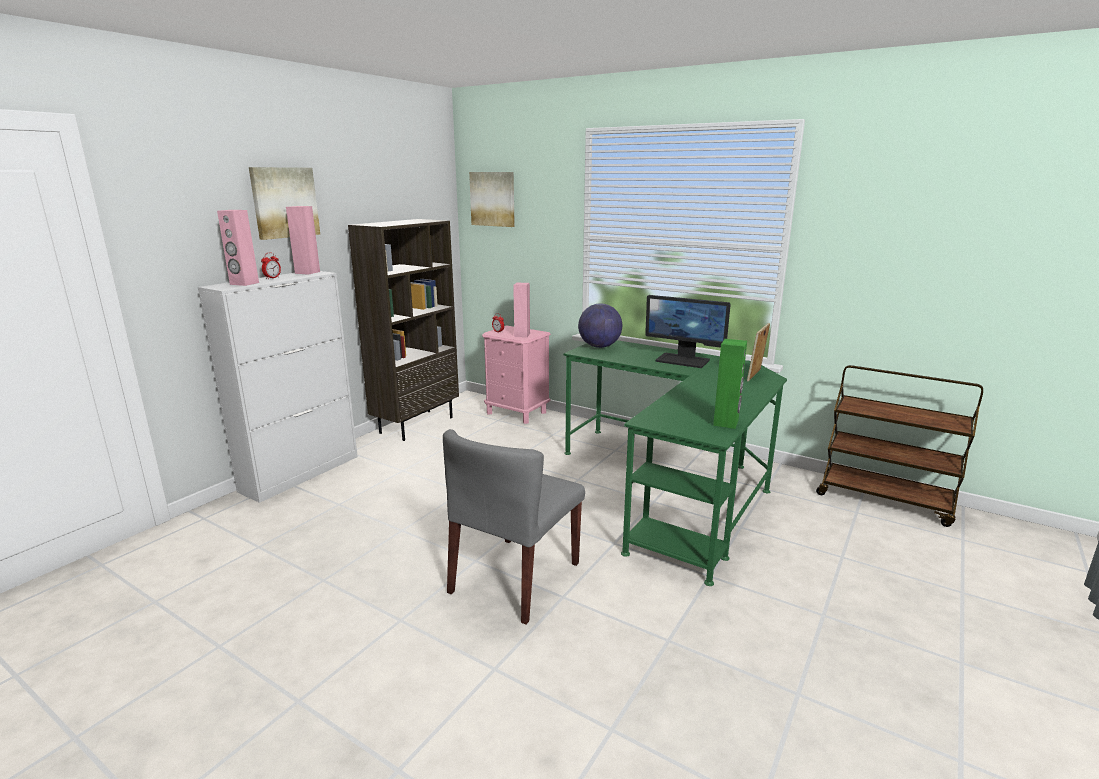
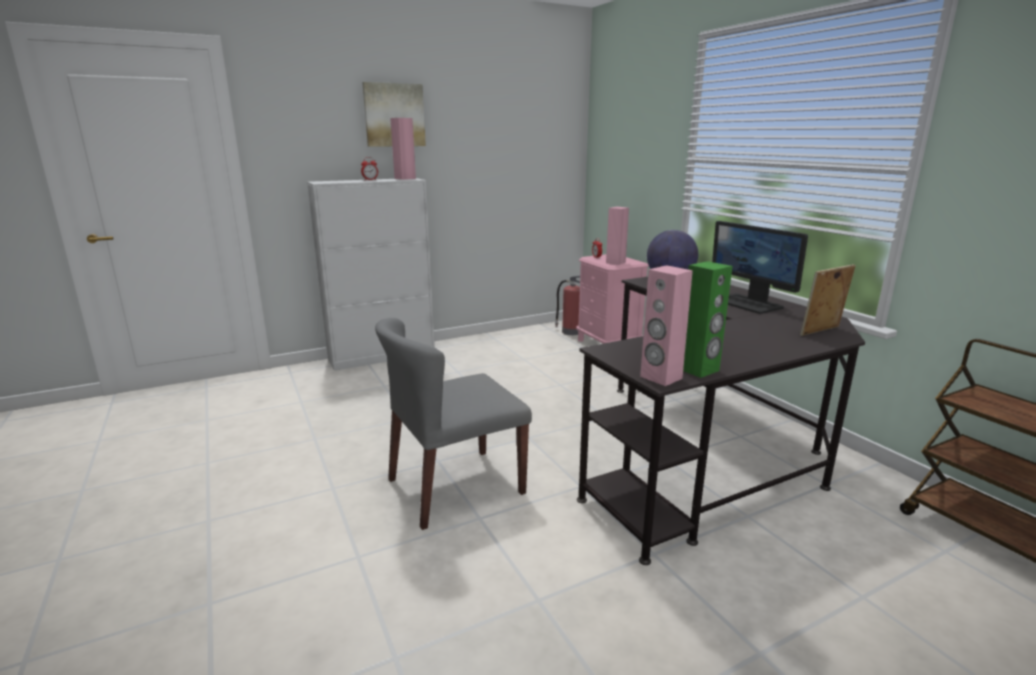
camera: 30 degrees right, 0 degrees up
(244, 283) = (340, 181): pink speaker -> pink speaker (660, 377)
(416, 424) = (507, 337): brown bookcase -> none
(471, 406) = (570, 332): none -> fire extinguisher
(493, 199) = (614, 120): picture -> none
(673, 487) = (705, 451): green desk -> black desk

